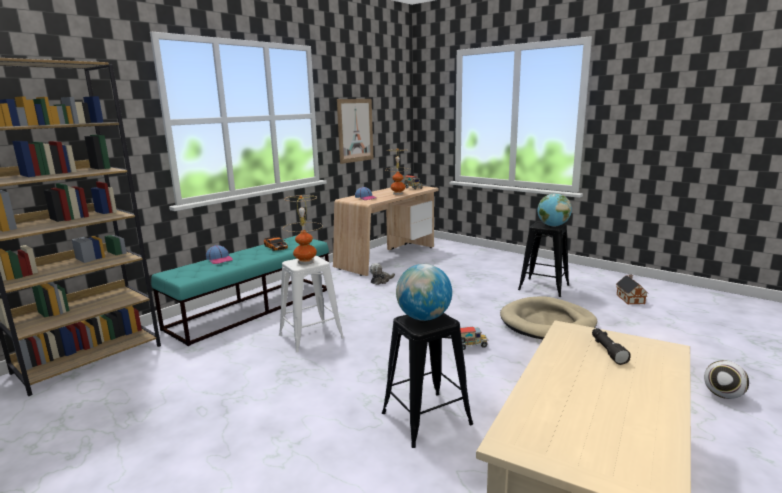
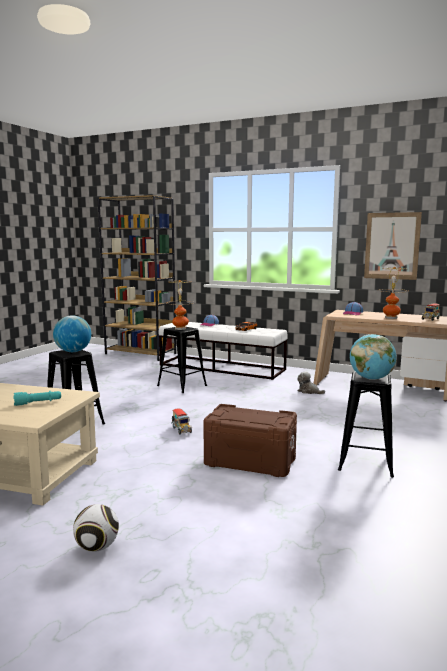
camera: 75 degrees right, 5 degrees down
(253, 307) = (222, 367): turquoise bench -> white bench
(311, 336) = (182, 385): white stool -> black stool
(547, 323) = (250, 461): beige dog bed -> brown storage box
(607, 351) = (38, 403): black flashlight -> turquoise flashlight
(630, 298) = (379, 521): toy house -> none

